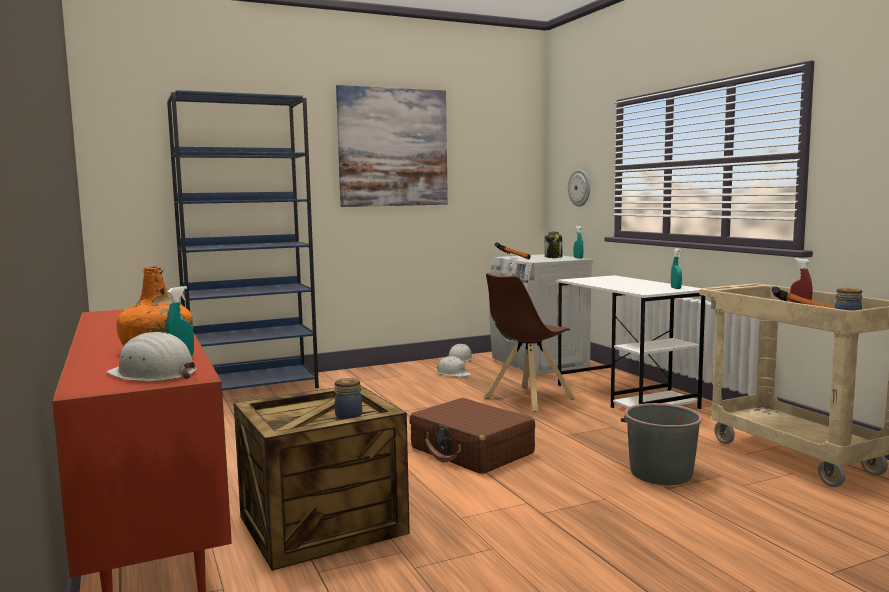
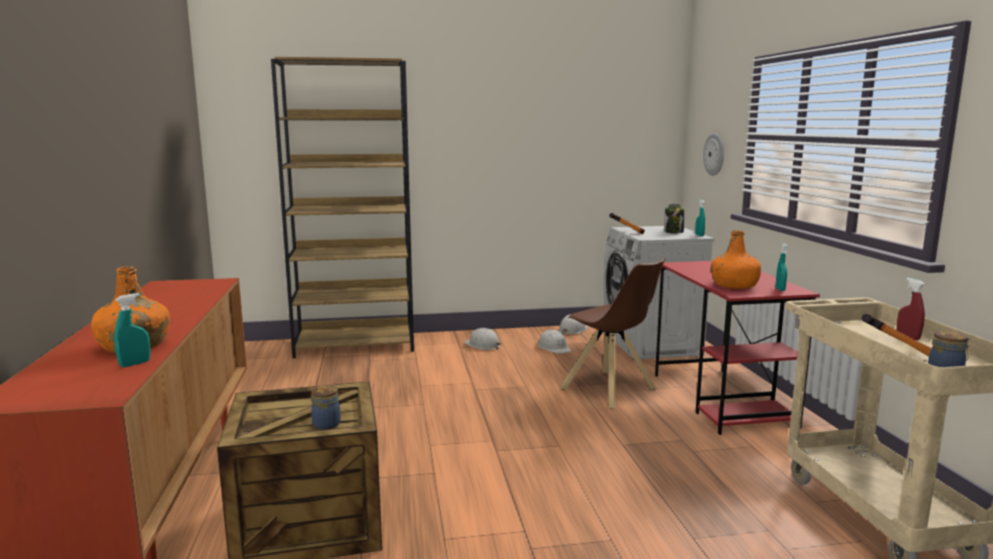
camera: 15 degrees right, 5 degrees up
(153, 374) = (82, 386): white hard hat -> white hard hat (483, 345)
(253, 388) = (356, 345): blue bookcase -> brown bookcase
(393, 147) = (510, 107): picture -> none
(472, 451) = (510, 452): brown suitcase -> none
(527, 399) = (610, 390): brown chair -> brown chair turned 105 degrees counterclockwise
(626, 396) = (722, 399): white desk -> red desk
(637, 288) = (734, 285): none -> orange bottle
(660, 473) = (696, 514): grey bucket -> none

